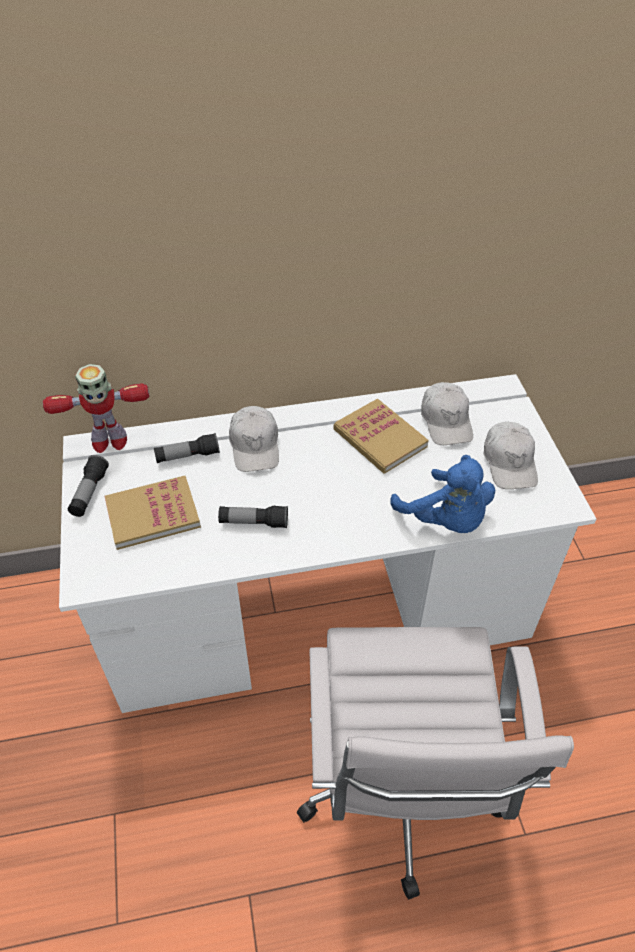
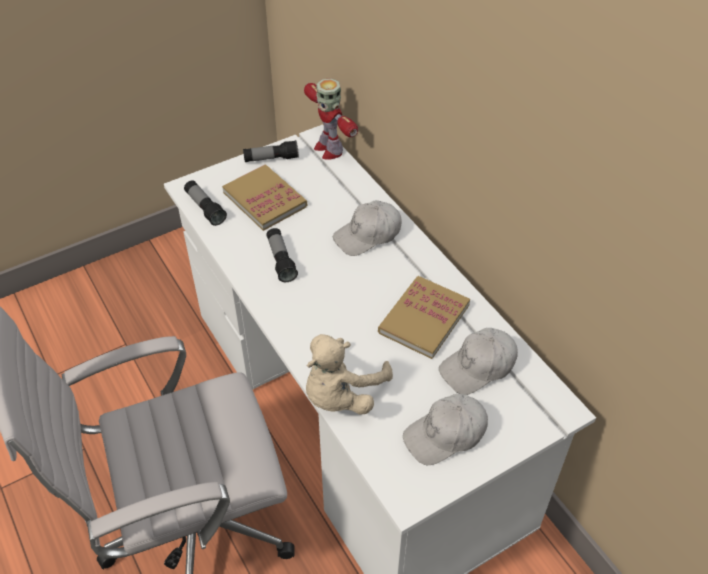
camera: 70 degrees right, 0 degrees up
(187, 456) = (335, 198): flashlight -> flashlight (205, 208)
(445, 519) = (341, 394): blue plush toy -> beige plush toy

